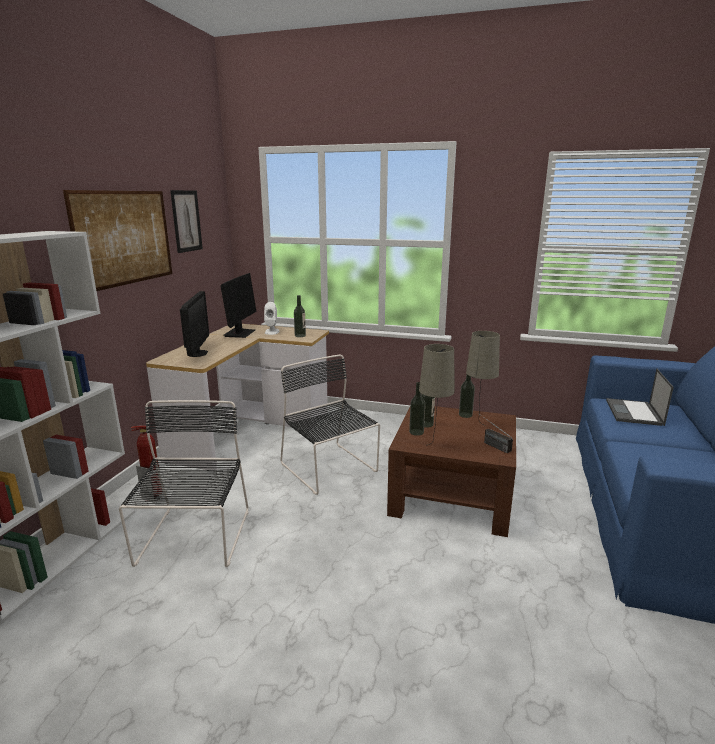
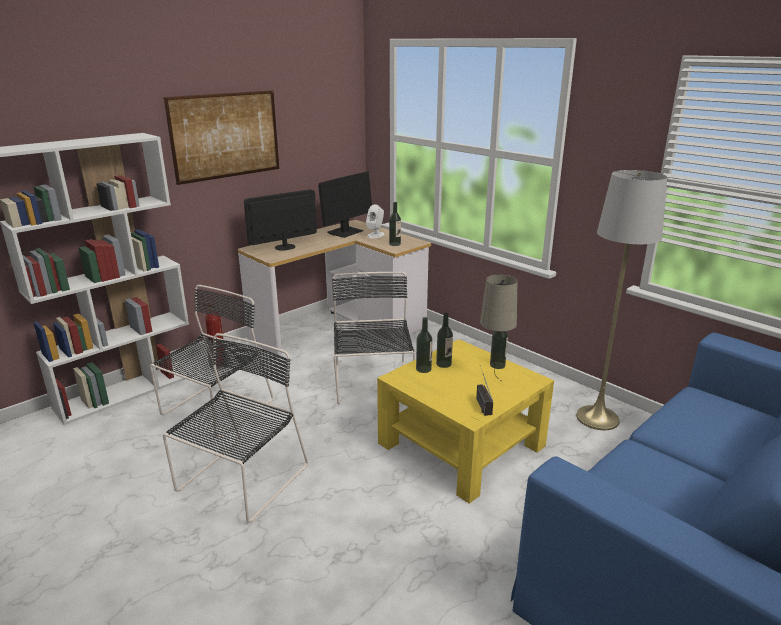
camera: 30 degrees right, 5 degrees up
(186, 221) = (303, 117): picture -> none
(197, 353) = (285, 247): monitor -> monitor turned 150 degrees counterclockwise
(296, 599) = (240, 481): none -> black chair
(433, 447) = (419, 388): beige table lamp -> none
(452, 494) = (461, 445): brown coffee table -> yellow coffee table
(518, 444) = (597, 418): none -> grey floor lamp
(634, 413) = (707, 417): laptop -> none

